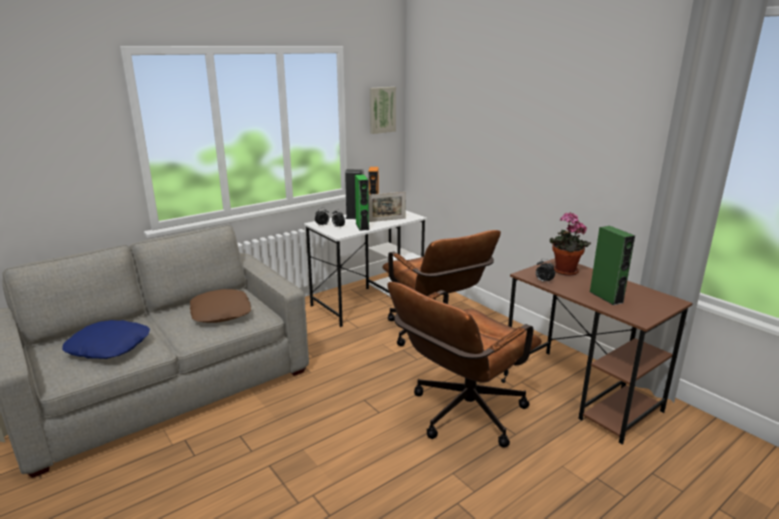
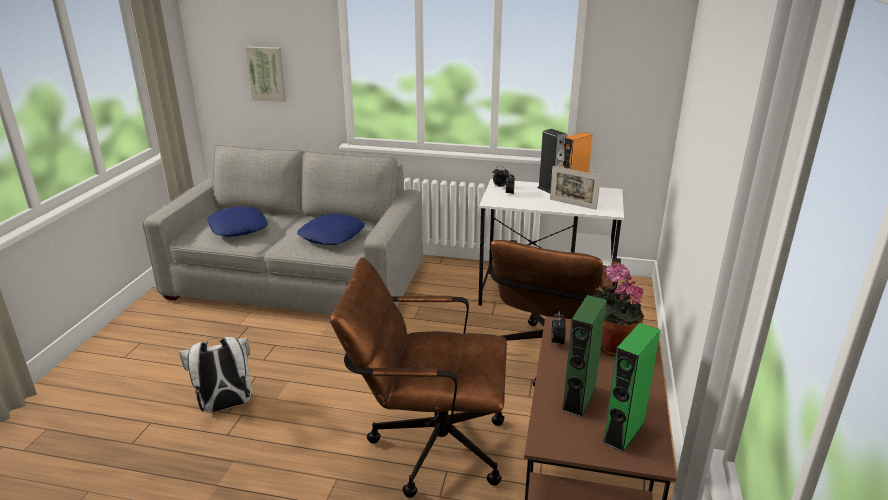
camera: 50 degrees right, 5 degrees up
(221, 312) = (332, 236): brown pillow -> blue pillow
(286, 501) = (225, 406): none -> white backpack
(362, 226) = (532, 201): green speaker -> green speaker (624, 432)
(381, 110) = (643, 60): picture -> picture (267, 73)

